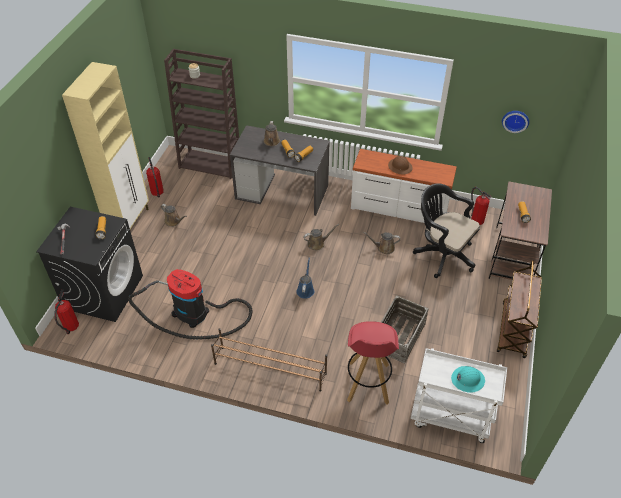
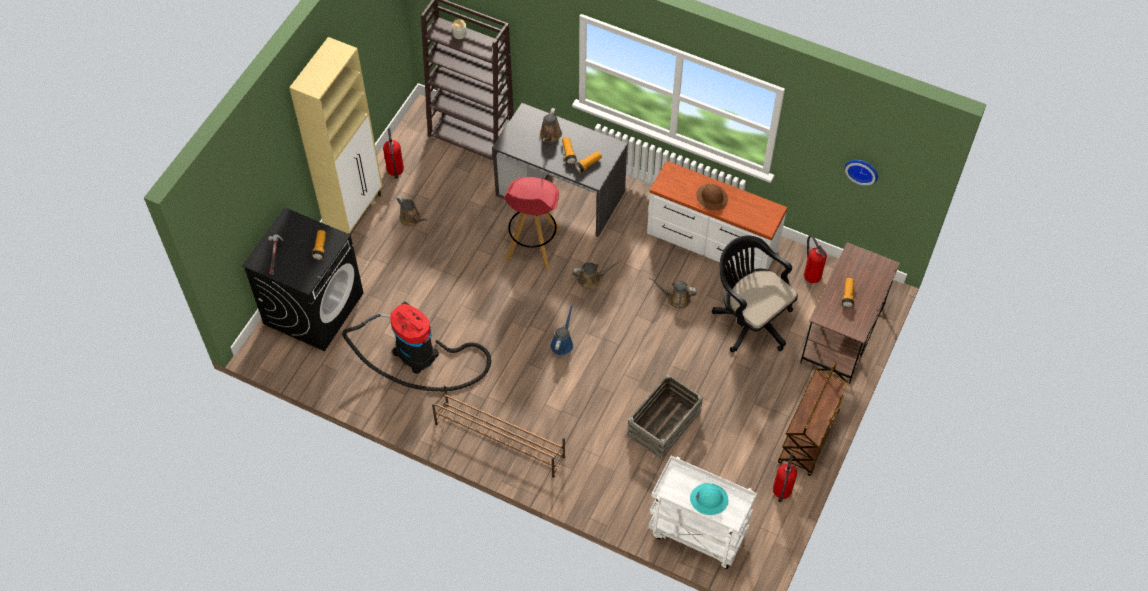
camera: 10 degrees right, 10 degrees up
(71, 327) = (271, 349): fire extinguisher -> fire extinguisher (782, 492)
(368, 383) = (611, 476): red stool -> red stool (532, 245)

